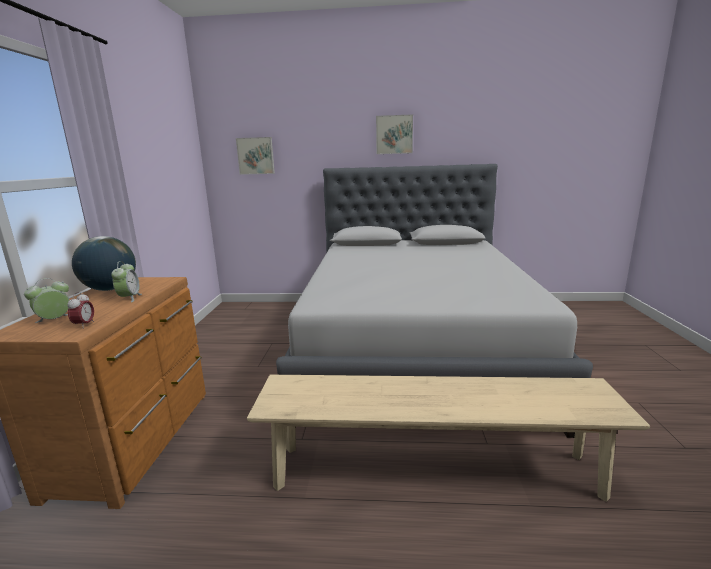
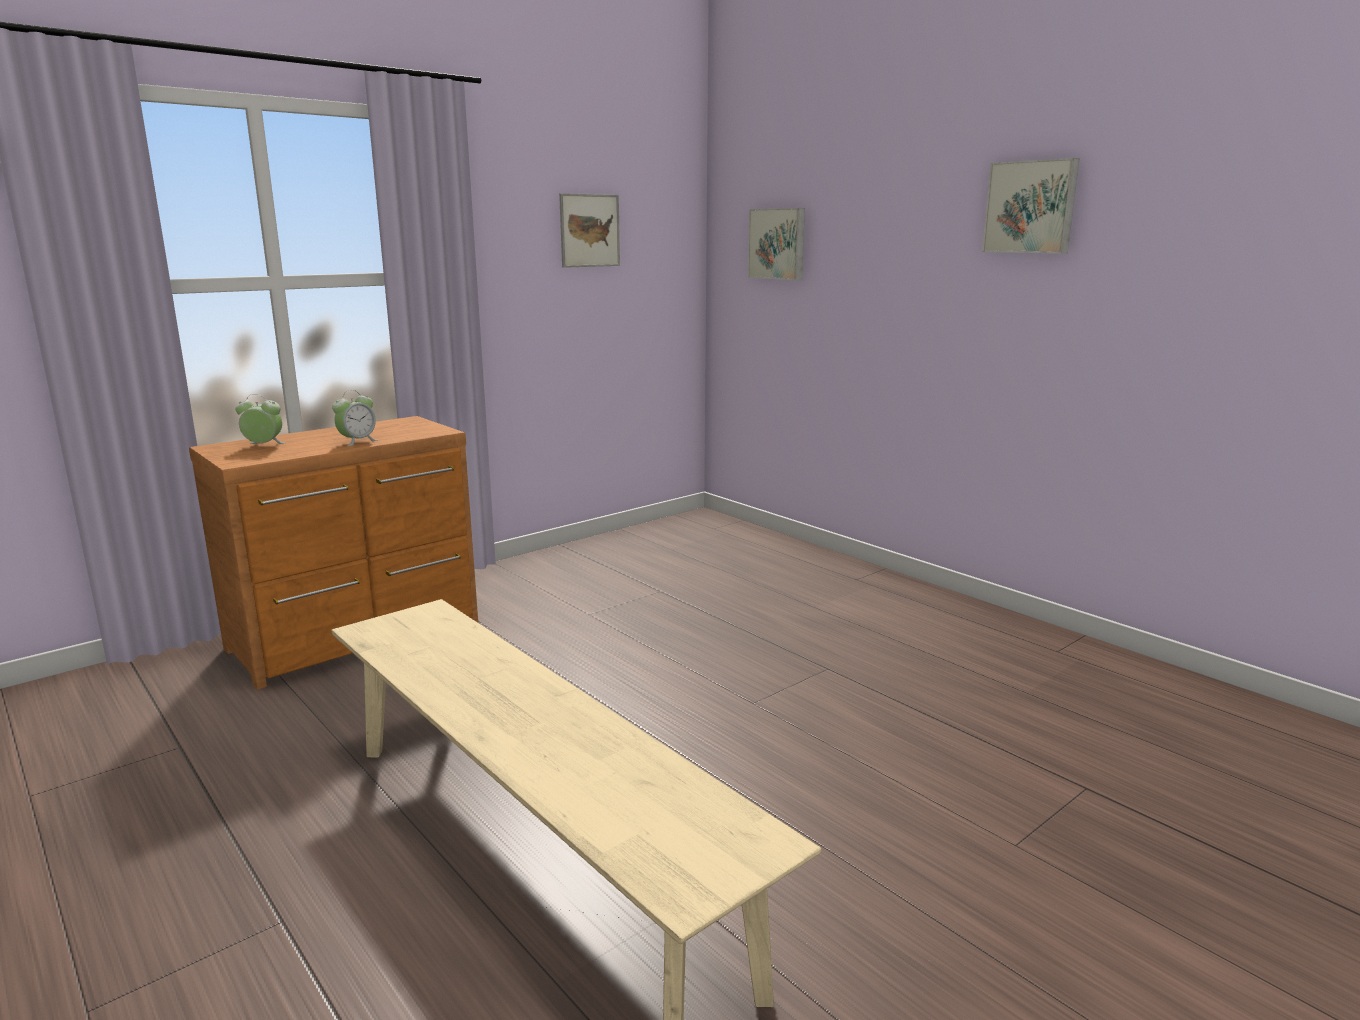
camera: 45 degrees right, 0 degrees up
(84, 325) = (263, 457): alarm clock -> none
(111, 289) = (375, 427): globe -> none
(159, 149) = (589, 230): none -> picture
(414, 348) = (853, 693): grey bed -> none

